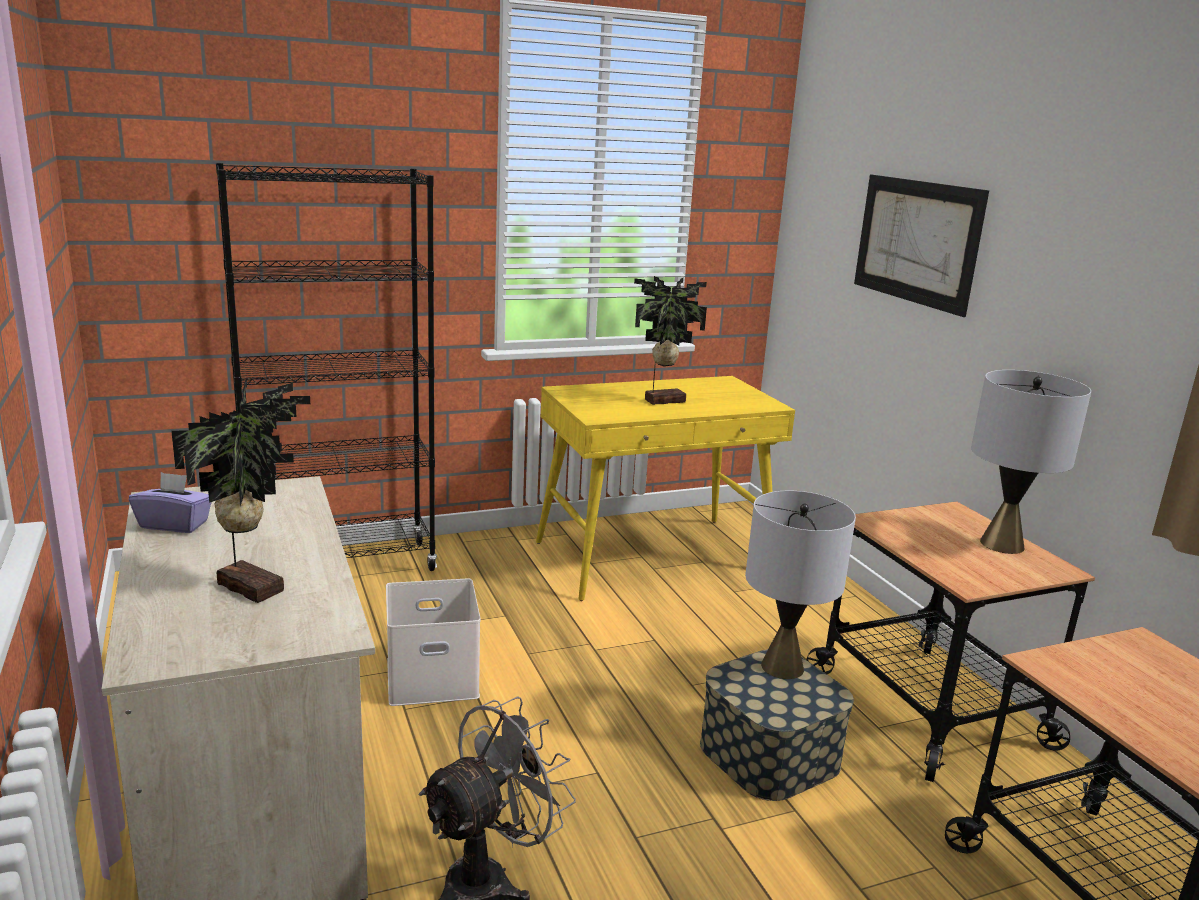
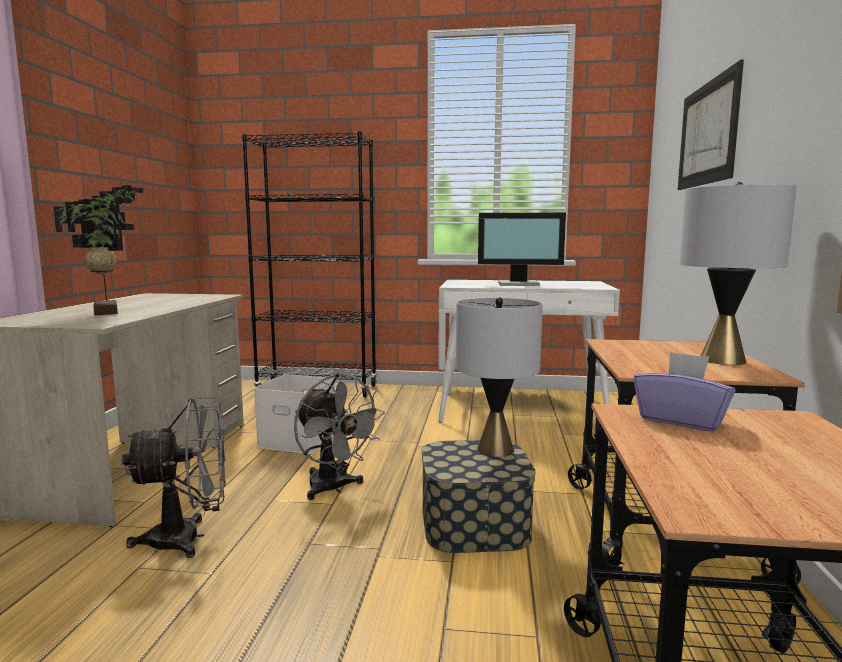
camera: 30 degrees right, 10 degrees down
(174, 524) = (133, 299): purple tissue box -> purple tissue box (681, 420)
(573, 748) = (333, 488): none -> grey fan
(654, 557) = (521, 409): yellow desk -> white desk
(662, 400) = (519, 284): potted plant -> monitor

